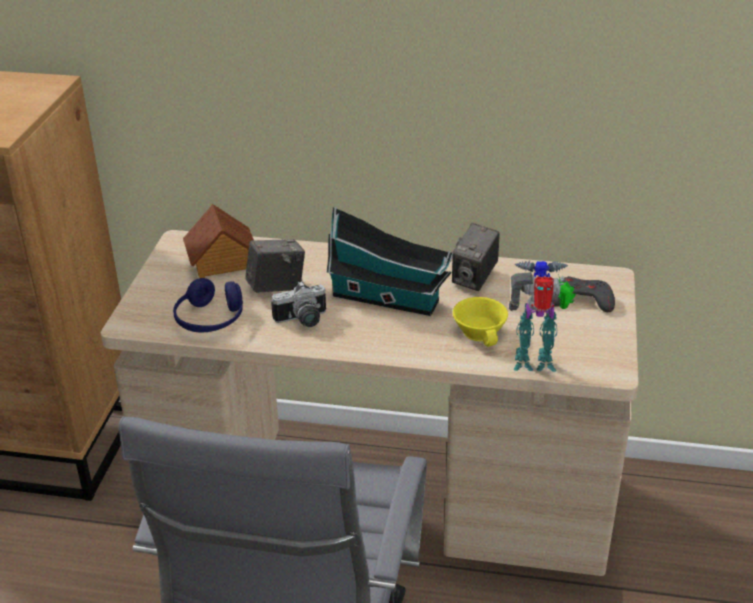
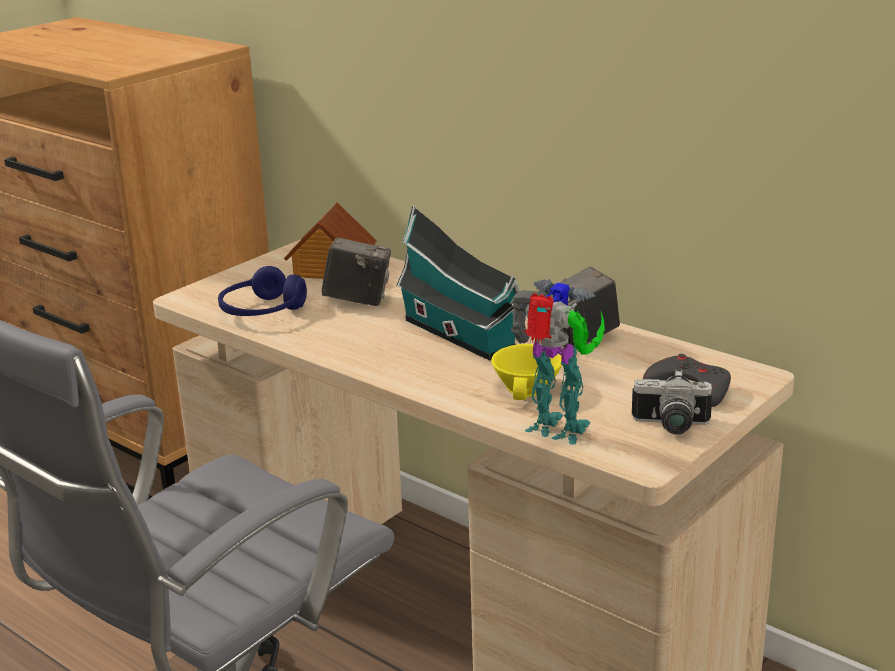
camera: 30 degrees right, 10 degrees down
(303, 321) = (349, 333): camera -> camera (670, 426)

